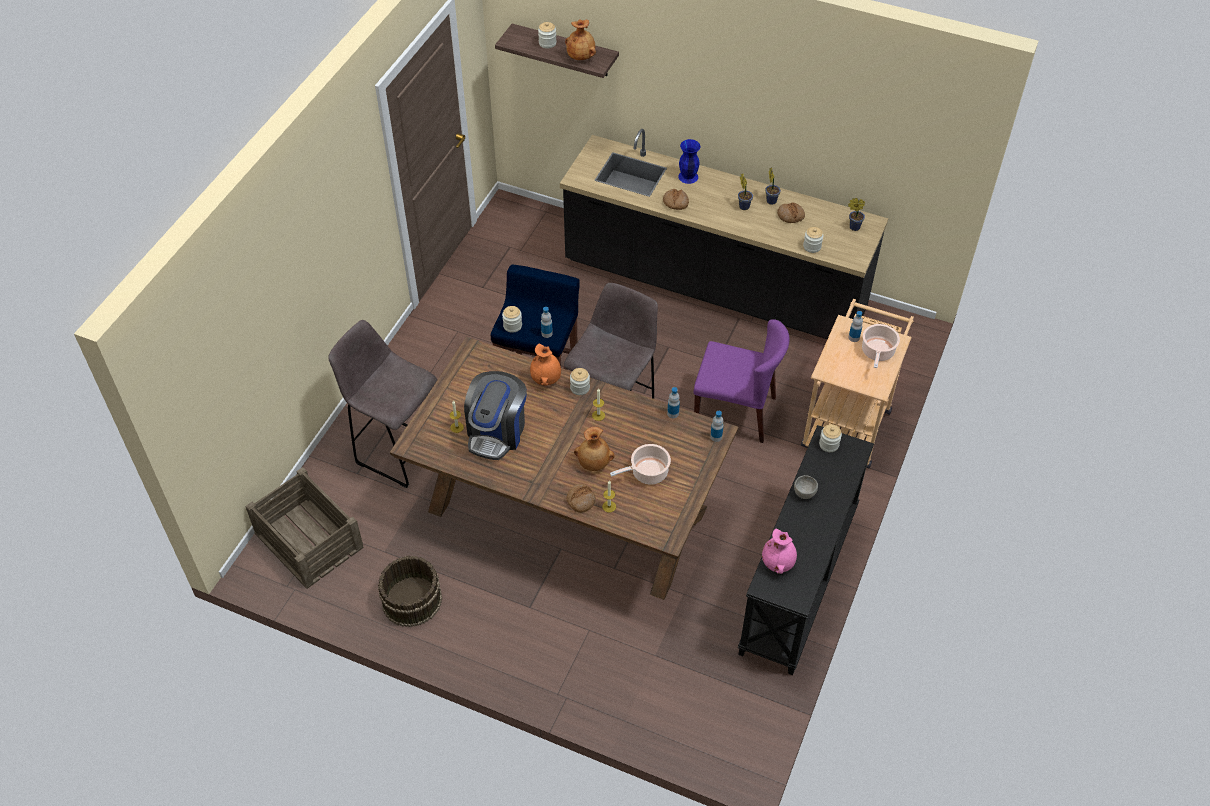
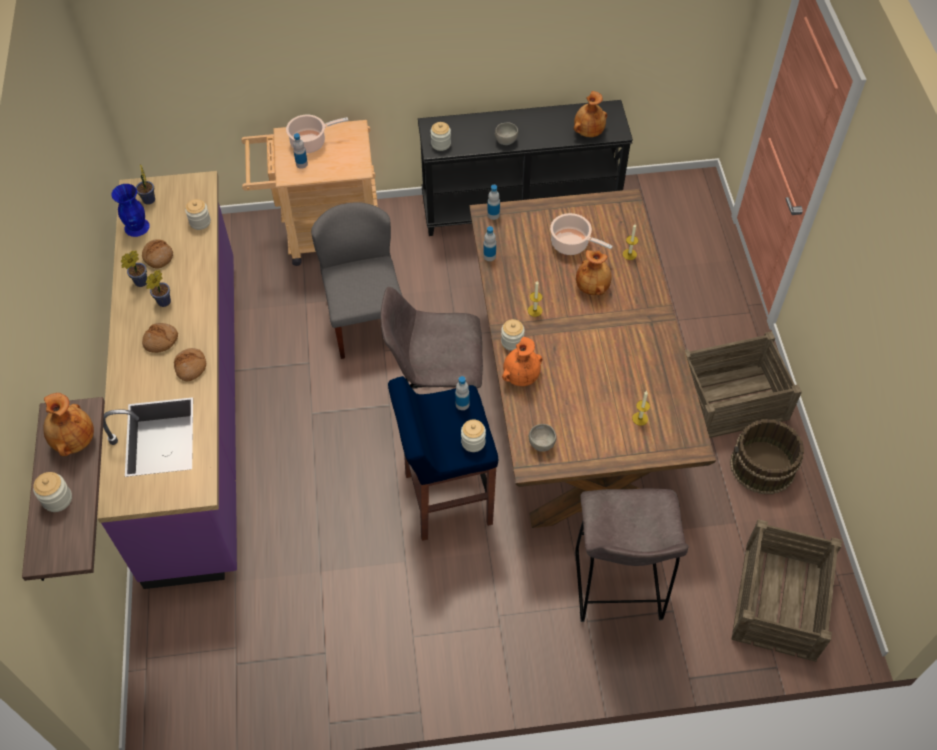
camera: 120 degrees left, 5 degrees up
(483, 363) = (542, 443): none -> grey bowl
(484, 618) = (731, 400): none -> crate
(497, 432) = (618, 381): coffee machine -> none
(580, 500) = (640, 277): bread -> bread (161, 341)
(687, 177) = (136, 375): blue vase -> blue vase (137, 227)
(714, 287) = (196, 412): black counter -> purple counter
(735, 411) = (365, 321): purple chair -> grey chair
(778, 563) = (588, 131): pink vase -> brown vase

